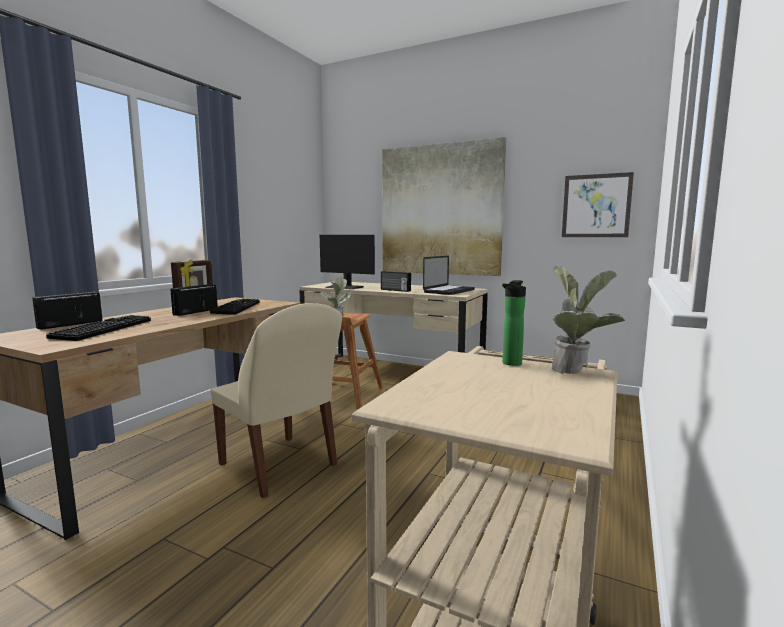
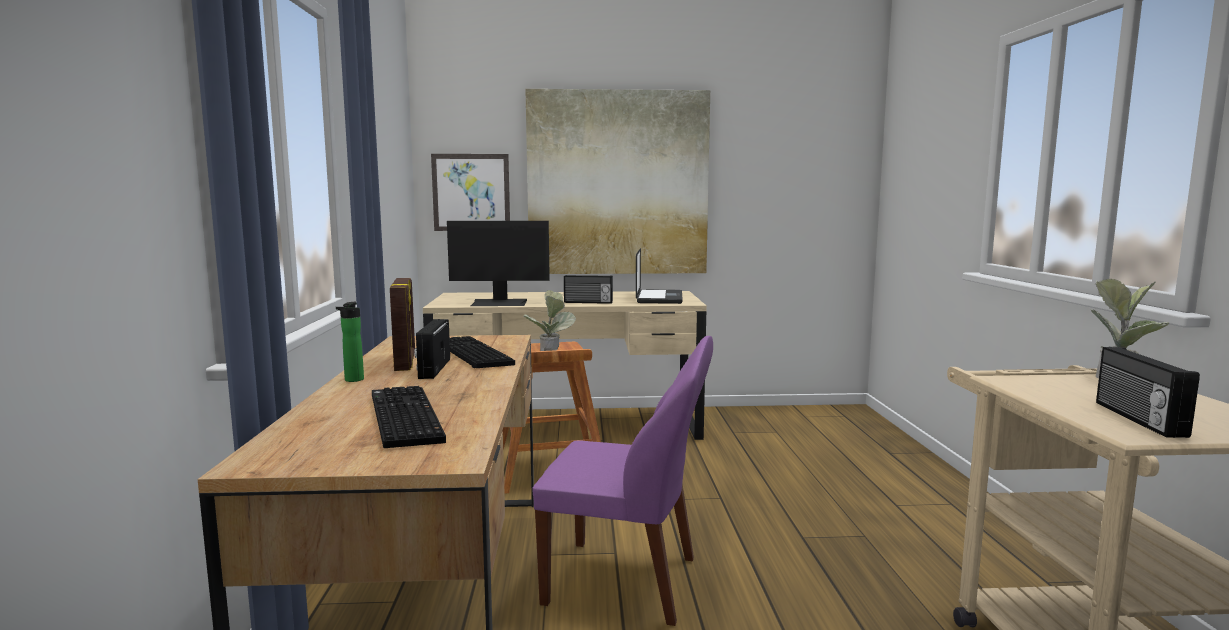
camera: 30 degrees left, 0 degrees up
(70, 324) = (301, 420): radio -> radio (1137, 419)
(279, 466) = (626, 582): beige chair -> purple chair
(510, 364) = (1062, 380): bottle -> bottle (352, 380)
(596, 206) = (817, 184): picture -> picture (471, 192)

